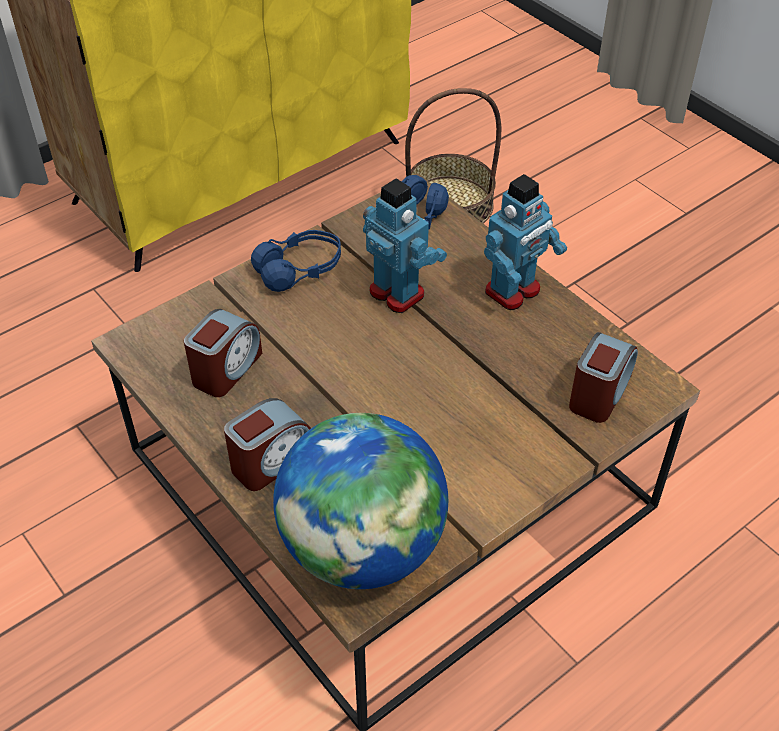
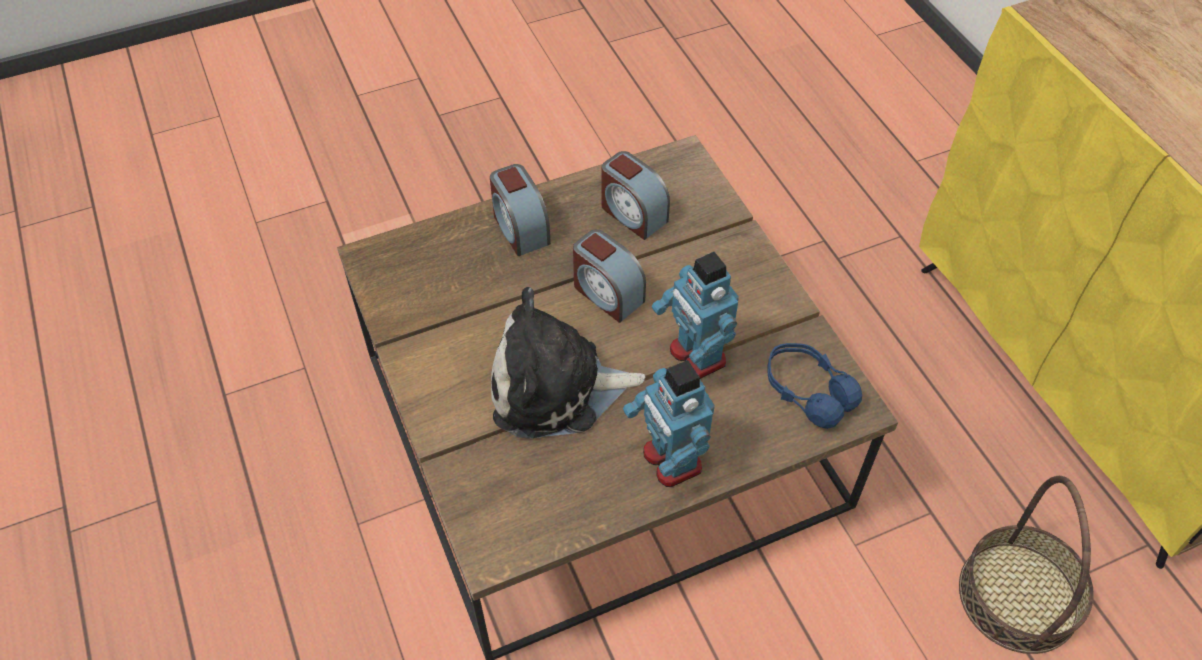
camera: 105 degrees right, 5 degrees up
(299, 270) = (750, 284): blue headphones -> none
(363, 548) = (411, 270): globe -> none
(398, 293) = (696, 356): toy robot -> toy robot turned 90 degrees clockwise
(472, 382) = (556, 388): none -> plush toy
(599, 393) = (502, 493): alarm clock -> alarm clock (607, 293)

